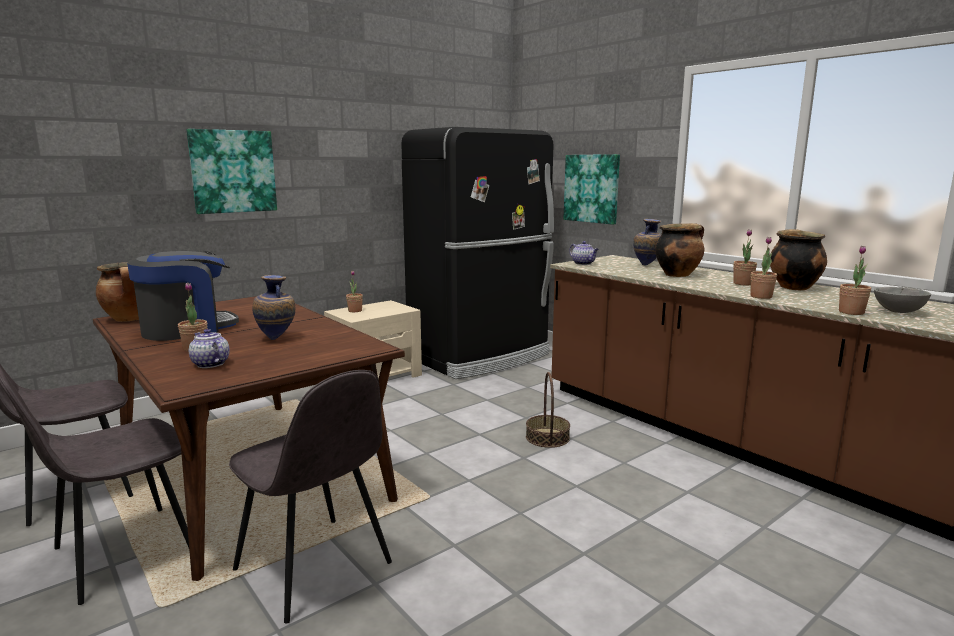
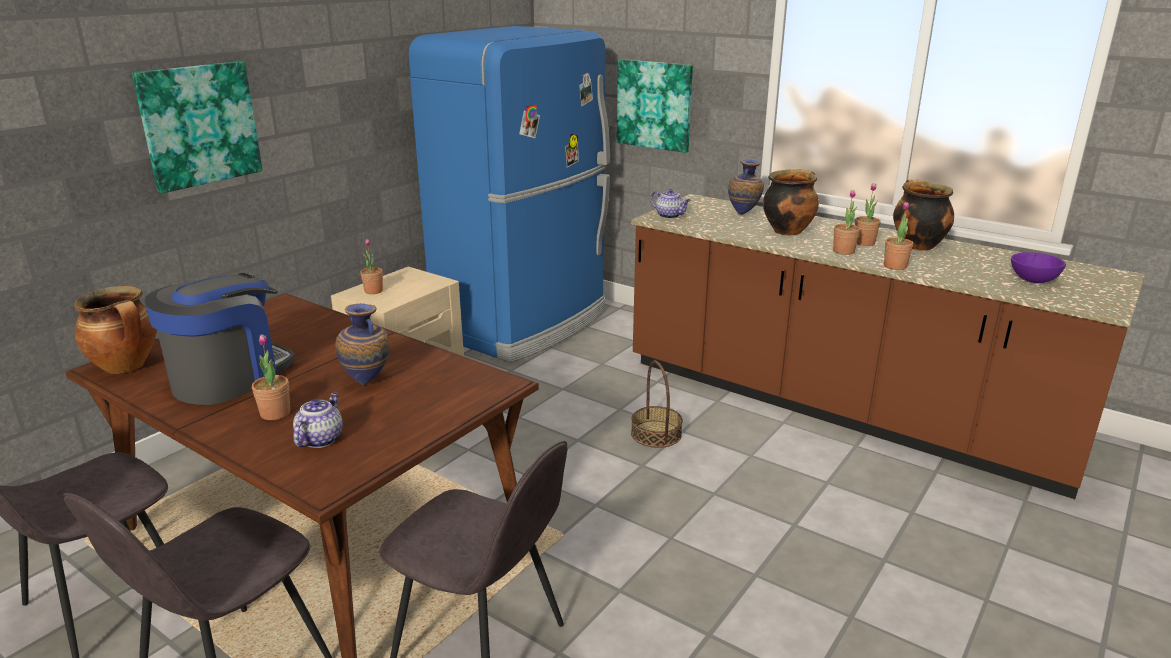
camera: 15 degrees left, 10 degrees up
(210, 364) = (320, 439): teapot -> teapot turned 75 degrees clockwise
(481, 357) = (524, 324): black fridge -> blue fridge
(851, 312) = (992, 286): potted plant -> potted plant (843, 251)
(897, 312) = (1032, 281): grey bowl -> purple bowl

